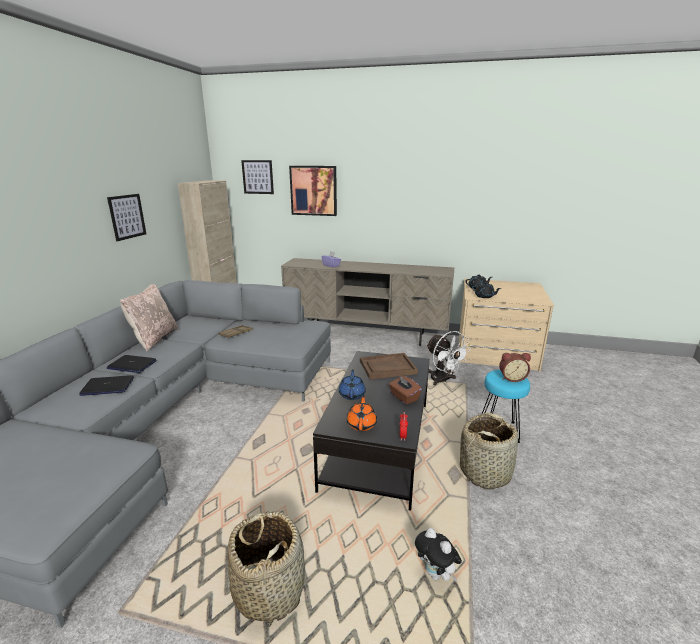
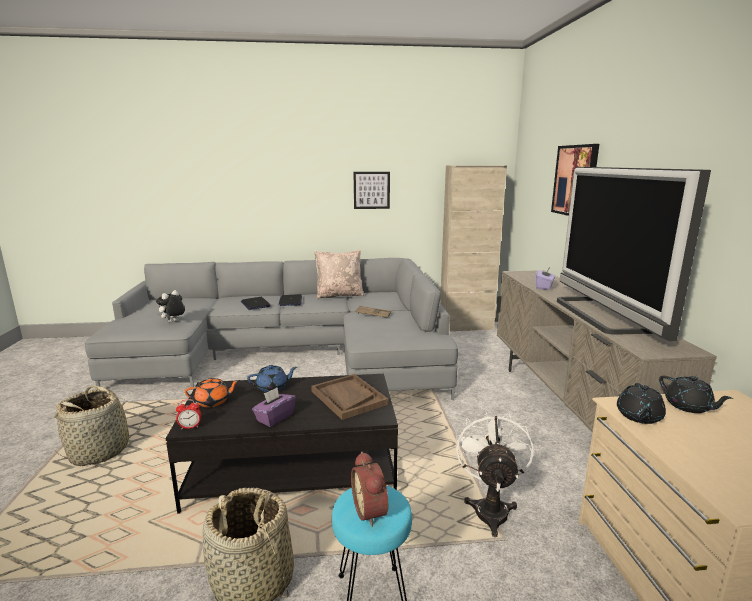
camera: 70 degrees right, 5 degrees down
(257, 177) = (539, 162): picture -> none
(393, 268) = (600, 315): none -> television
(404, 397) = (274, 418): brown tissue box -> purple tissue box
(436, 574) = (85, 546): plush toy -> plush toy (173, 322)
(443, 380) = (490, 508): white fan -> white fan turned 150 degrees clockwise

